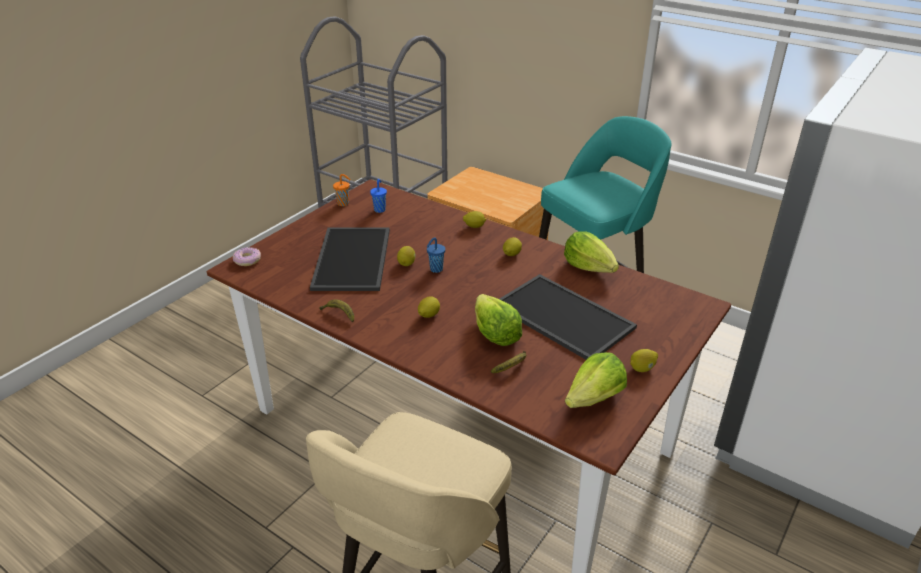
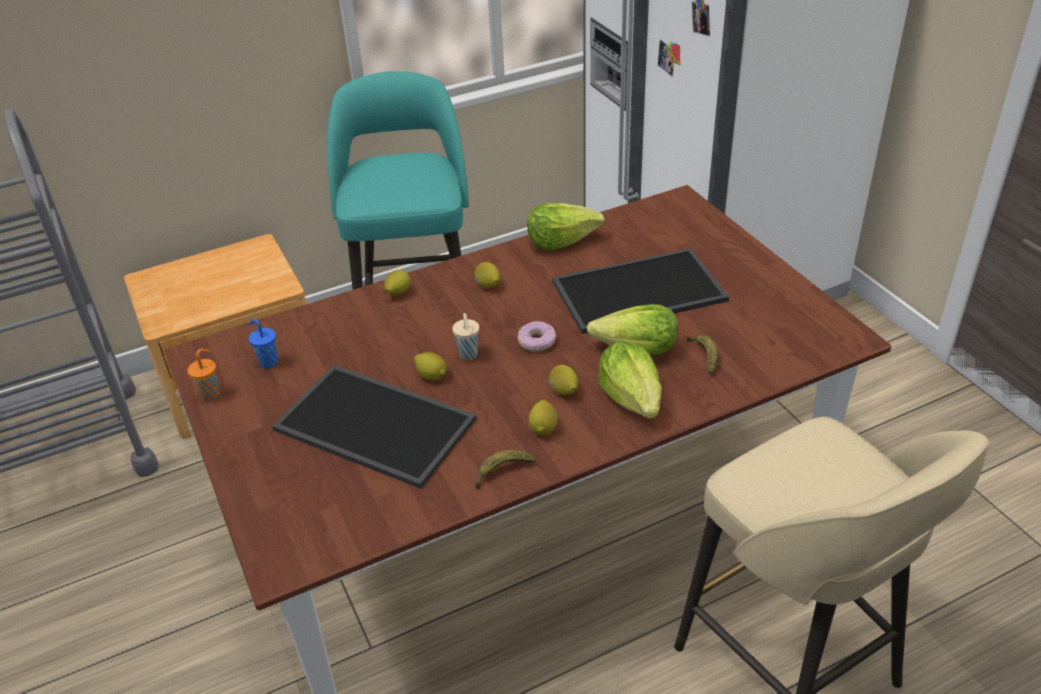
camera: 60 degrees left, 5 degrees up
(247, 260) = (274, 543): donut -> donut (537, 341)
(435, 269) = (468, 355): blue cup -> beige cup
(594, 398) = (785, 319): lettuce -> lettuce (632, 398)
(642, 368) = (756, 273): lemon -> lemon (543, 428)

